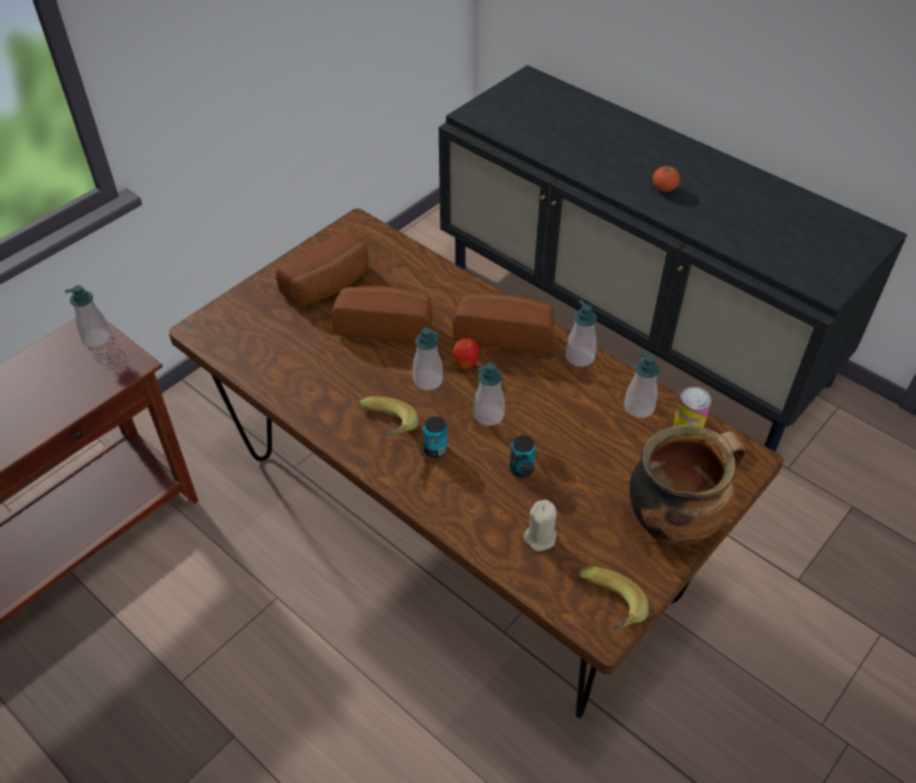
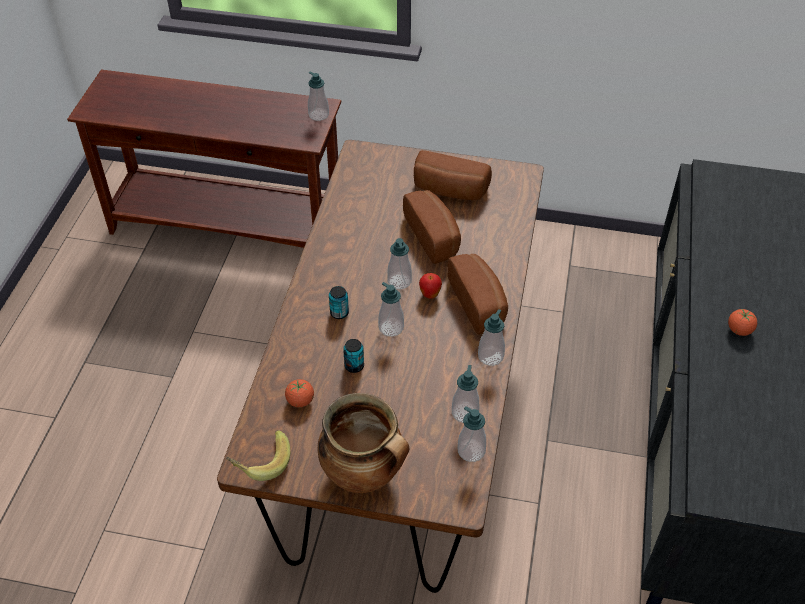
camera: 60 degrees right, 0 degrees up
(385, 430) = (338, 280): banana -> none
(540, 537) = (300, 401): beige candle -> tomato
(688, 424) = (471, 451): can -> soap dispenser

